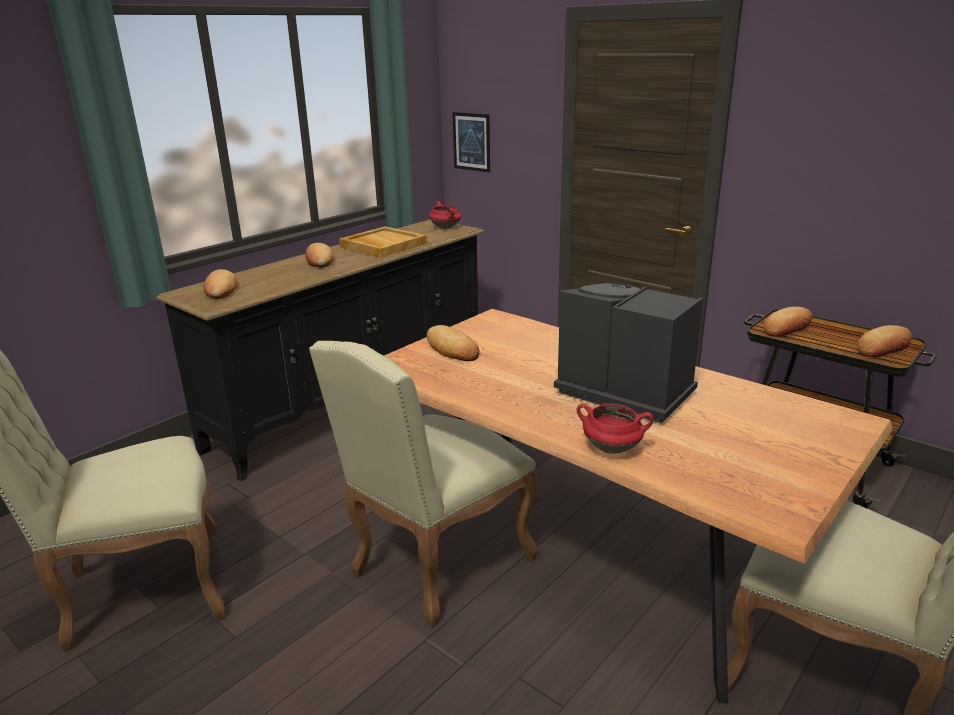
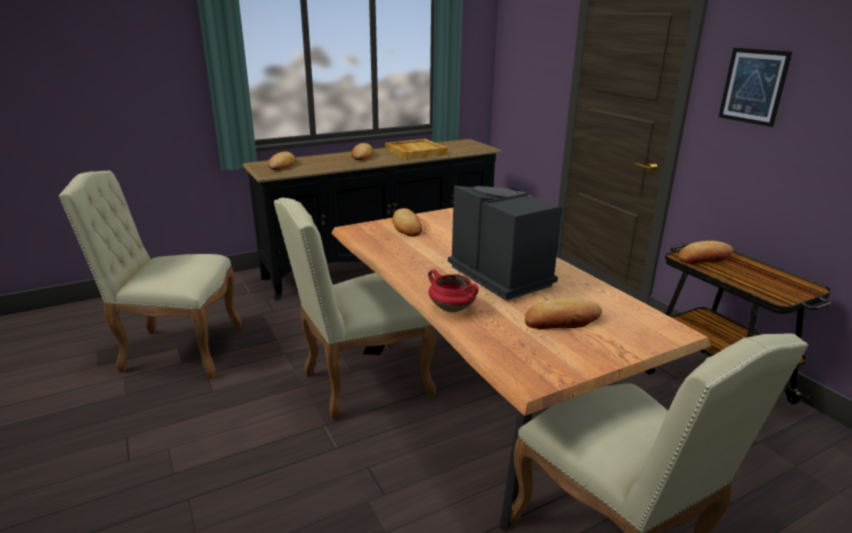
camera: 20 degrees right, 0 degrees up
(446, 228) = (473, 145): red cooking pot -> none
(471, 142) = (511, 81): picture -> picture (753, 86)
(883, 347) = (781, 287): bread -> bread (562, 320)

